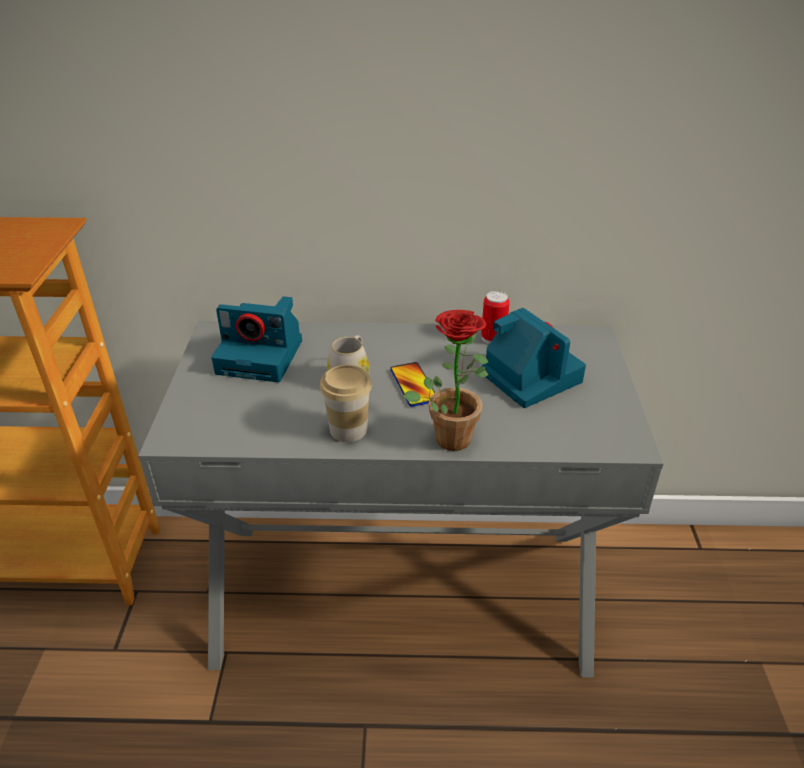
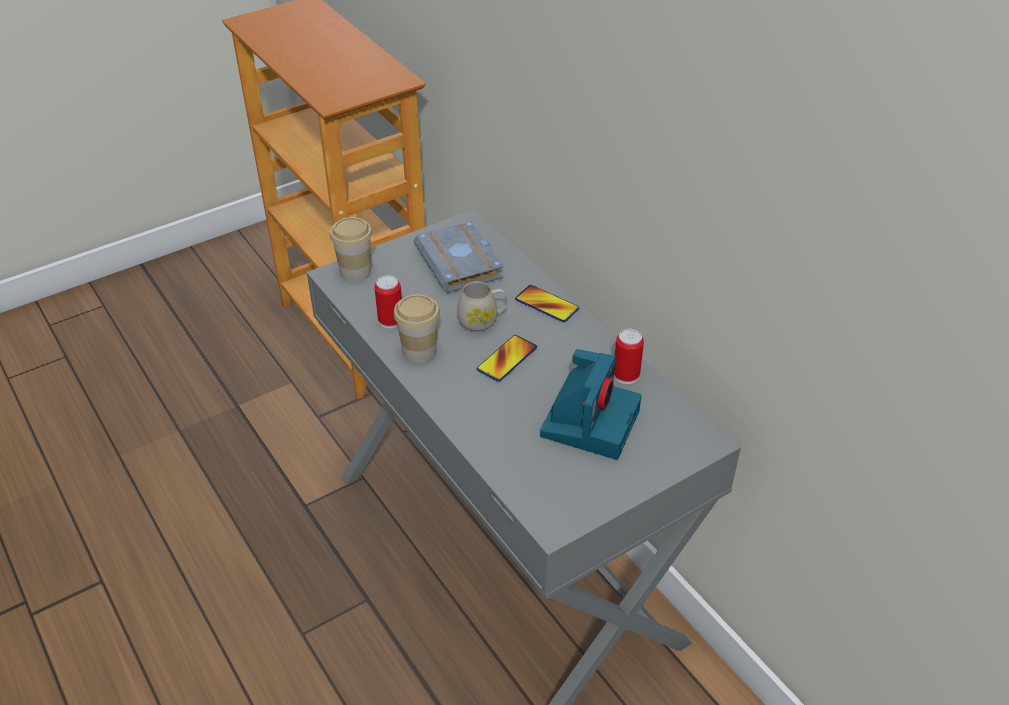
camera: 55 degrees right, 5 degrees up
(185, 422) = (355, 271): none -> cup
(262, 356) = (462, 263): camera -> grey book
(285, 429) = (390, 320): none -> can
(370, 338) = (546, 305): none -> phone
(452, 433) = (466, 408): potted plant -> none

